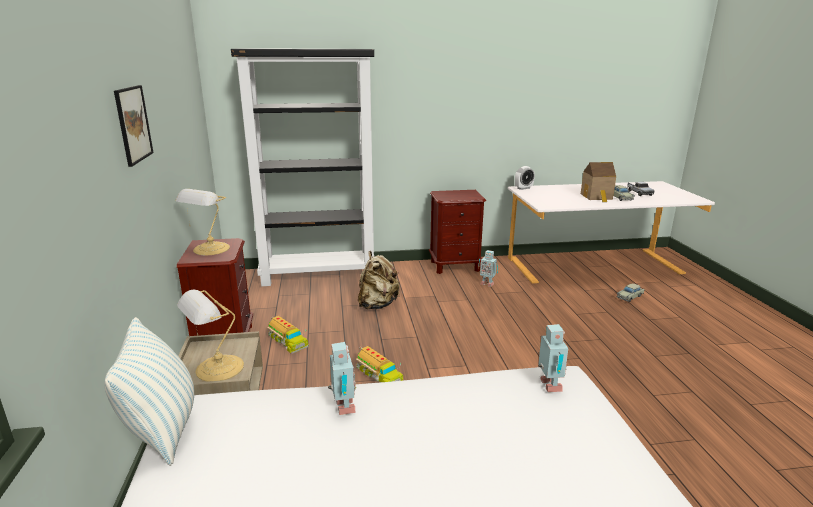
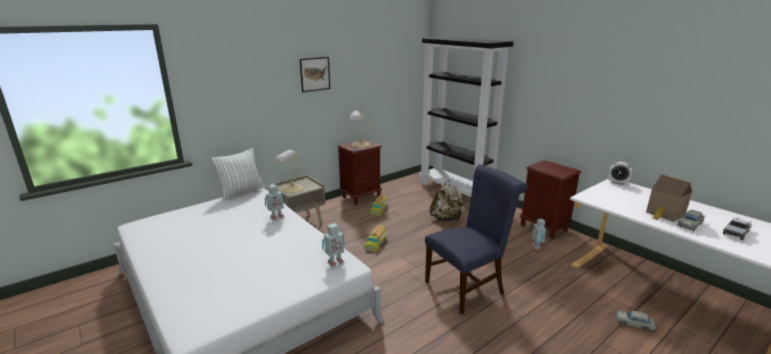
camera: 60 degrees right, 0 degrees up
(531, 347) = (468, 286): none -> blue chair

